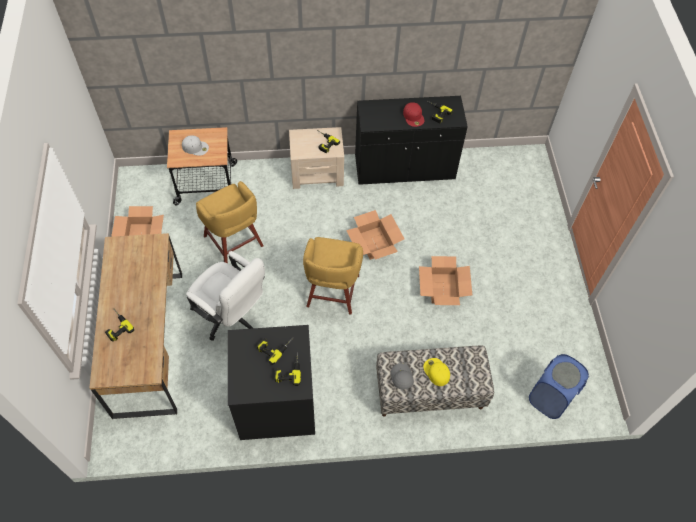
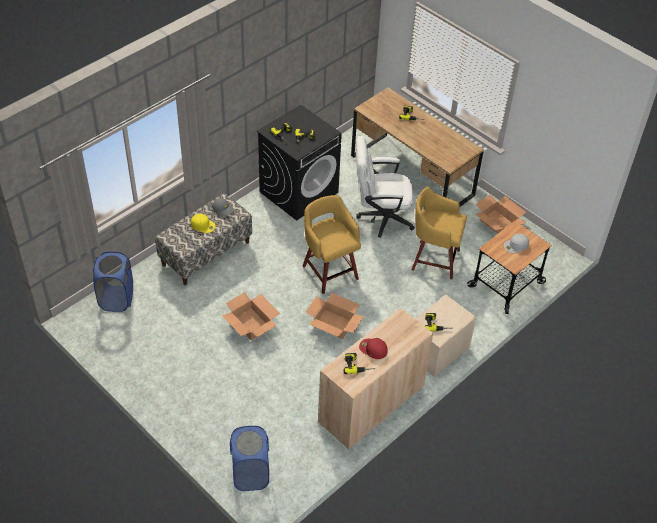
camera: 140 degrees right, 10 degrees down
(404, 168) = (371, 404): black cabinet -> beige cabinet
(531, 177) = (251, 474): none -> blue laundry basket

